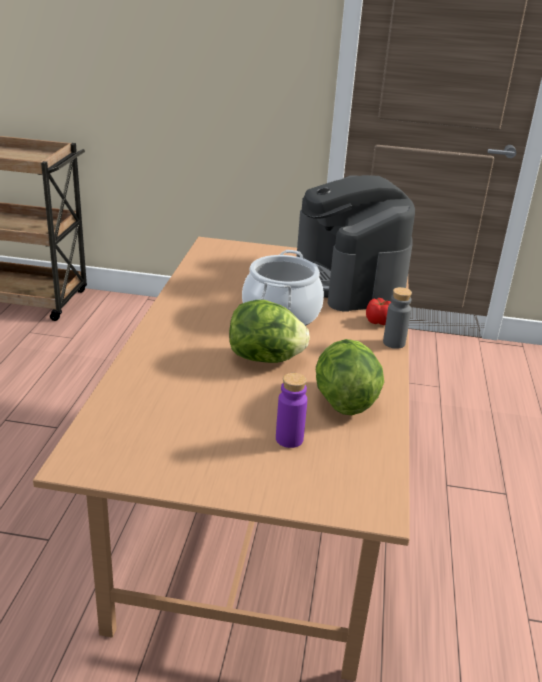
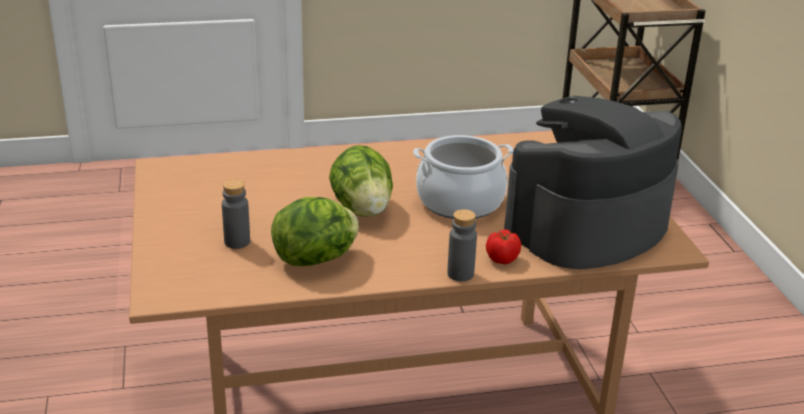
camera: 70 degrees right, 0 degrees up
(289, 439) = (237, 242): purple bottle -> grey bottle

